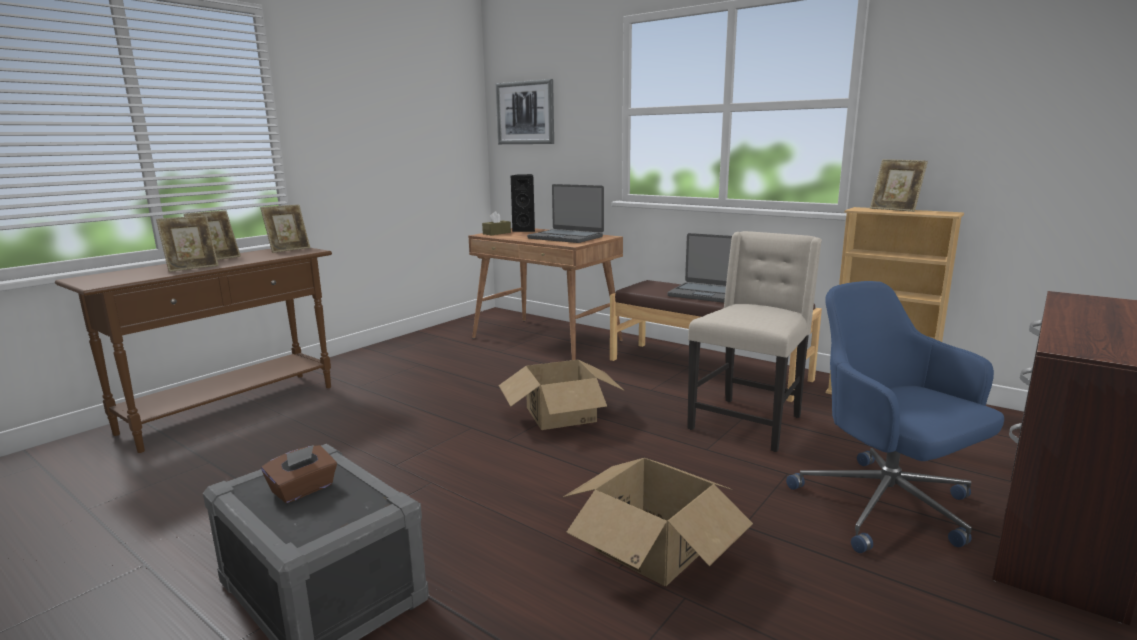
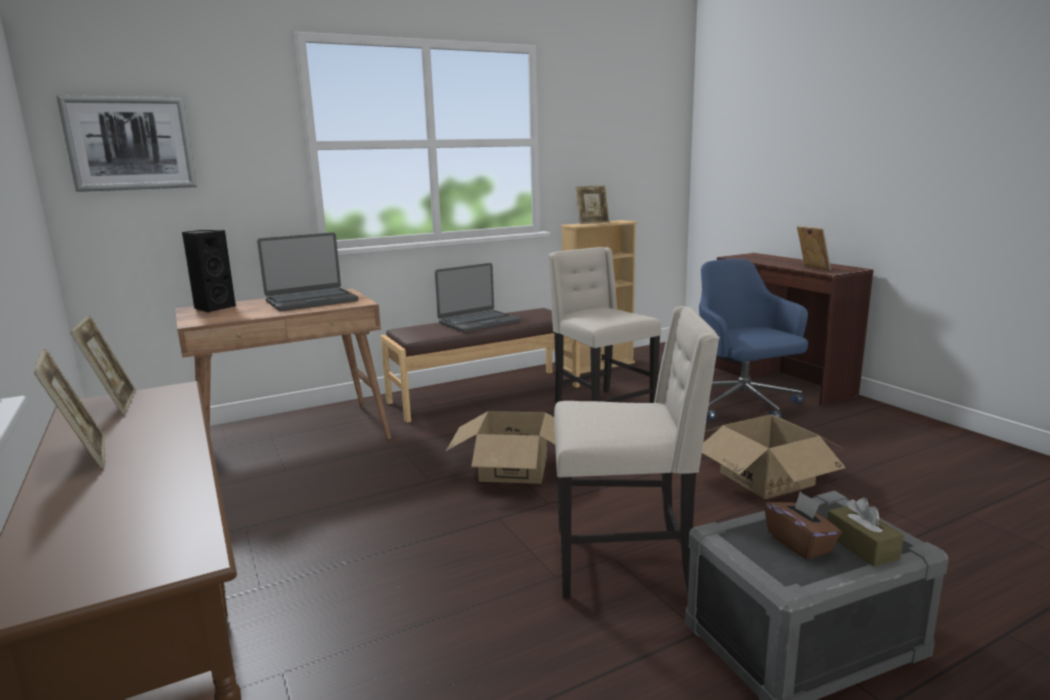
camera: 65 degrees left, 0 degrees up
(192, 267) = (154, 471): picture frame -> picture frame (811, 268)
(427, 488) = (625, 561): none -> beige chair
(496, 233) = (201, 318): brown tissue box -> brown tissue box (861, 546)
(887, 507) = (742, 405): blue office chair -> blue office chair turned 75 degrees clockwise

